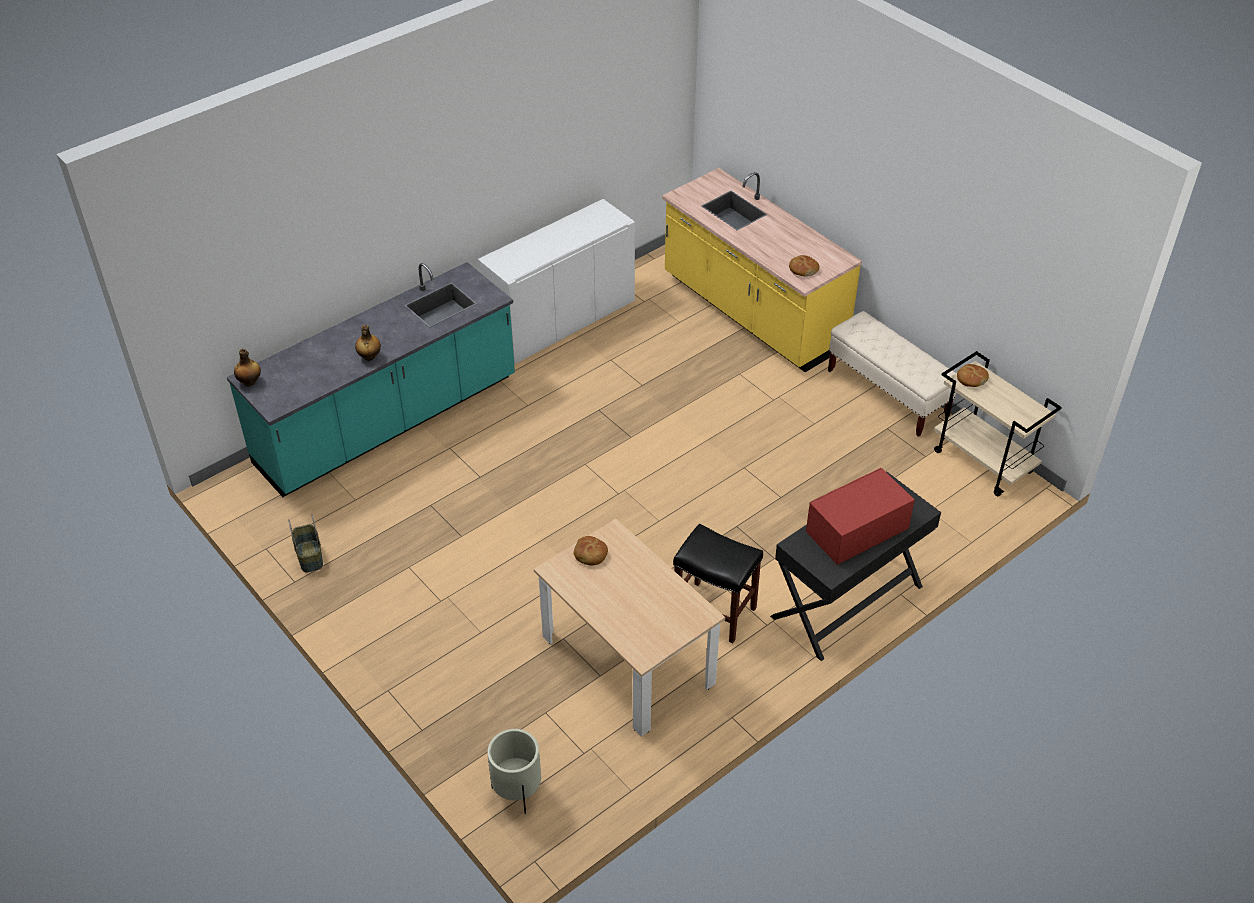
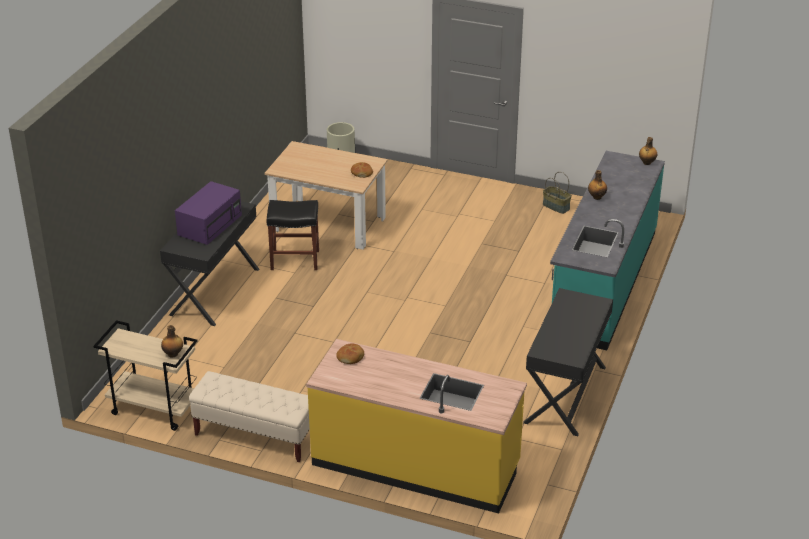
camera: 150 degrees right, 10 degrees down
(561, 321) = (566, 394): white cabinet -> black desk
(856, 531) = (210, 224): red microwave -> purple microwave
(971, 379) = (173, 354): bread -> bottle

